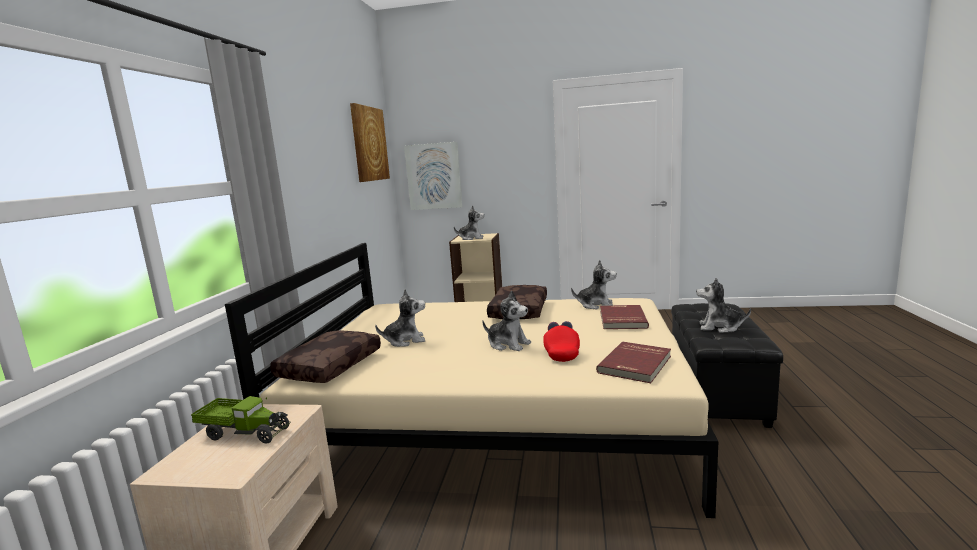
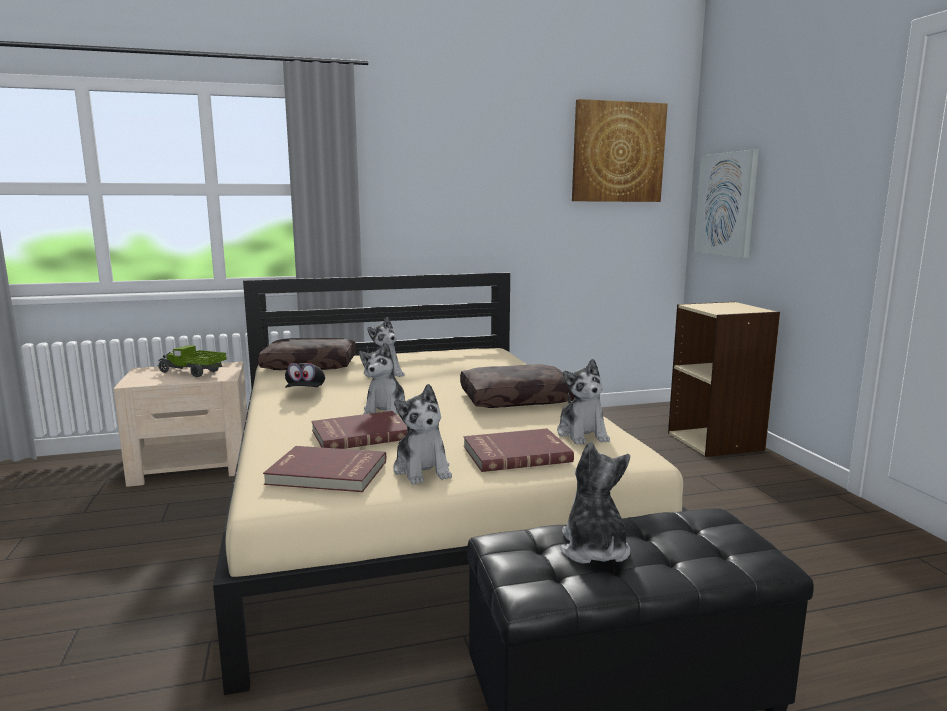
camera: 65 degrees right, 0 degrees up
(244, 432) = (192, 372): toy truck -> toy truck turned 120 degrees clockwise
(428, 369) = (305, 392): none -> black cap
(471, 238) = (713, 307): plush toy -> plush toy (422, 470)
(561, 353) = (360, 434): red cap -> red book

